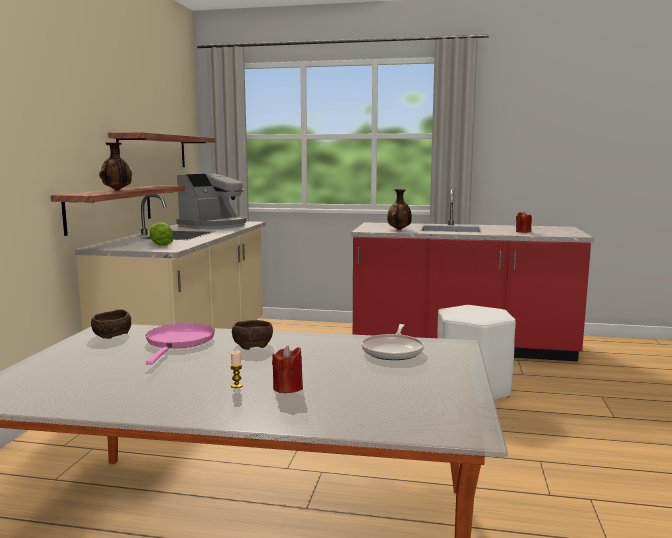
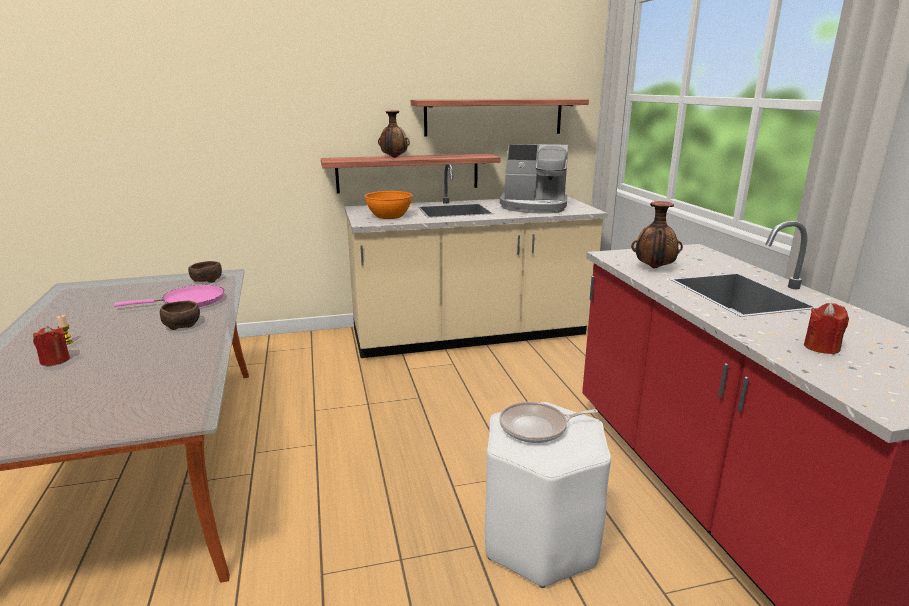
camera: 65 degrees right, 10 degrees up
(159, 244) = (389, 216): lettuce -> orange bowl
(393, 351) = (162, 384): frying pan -> frying pan (537, 427)

